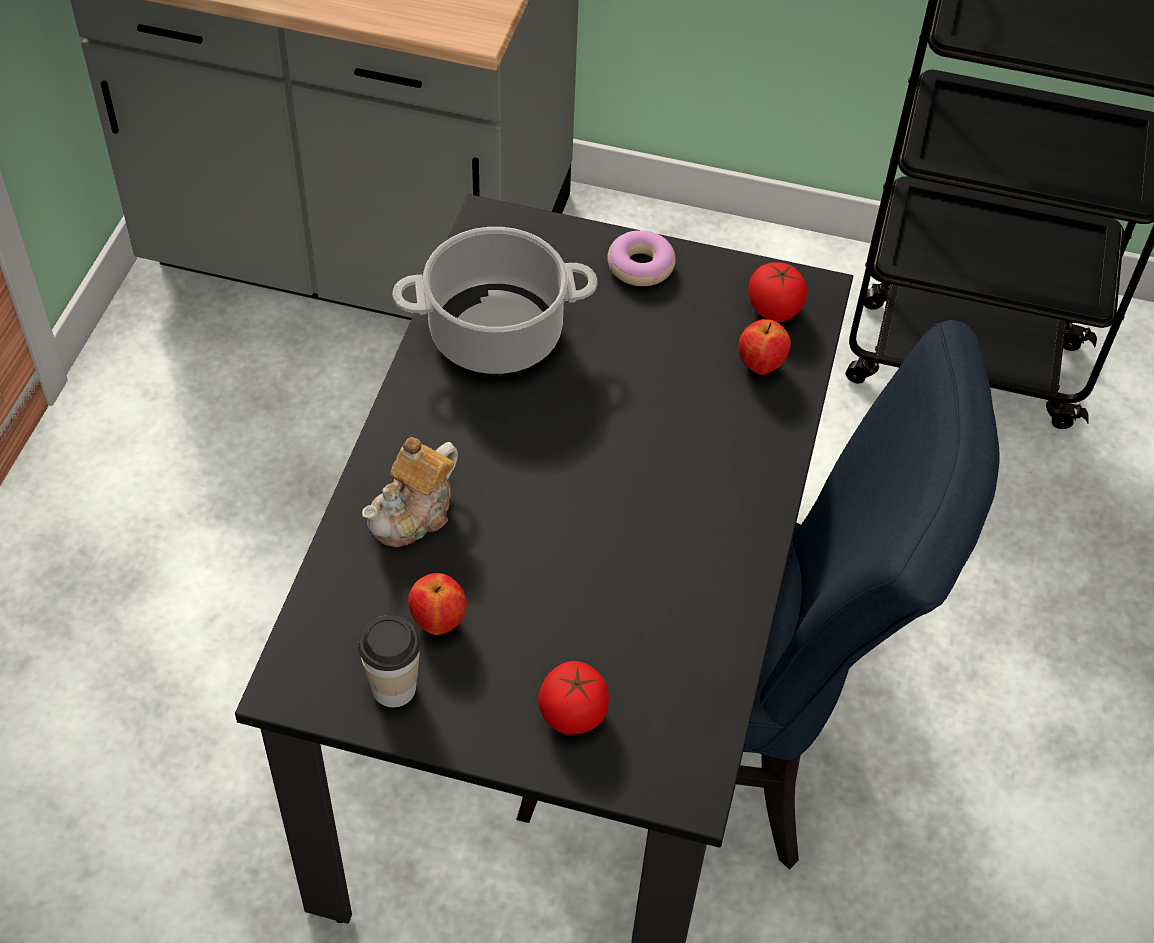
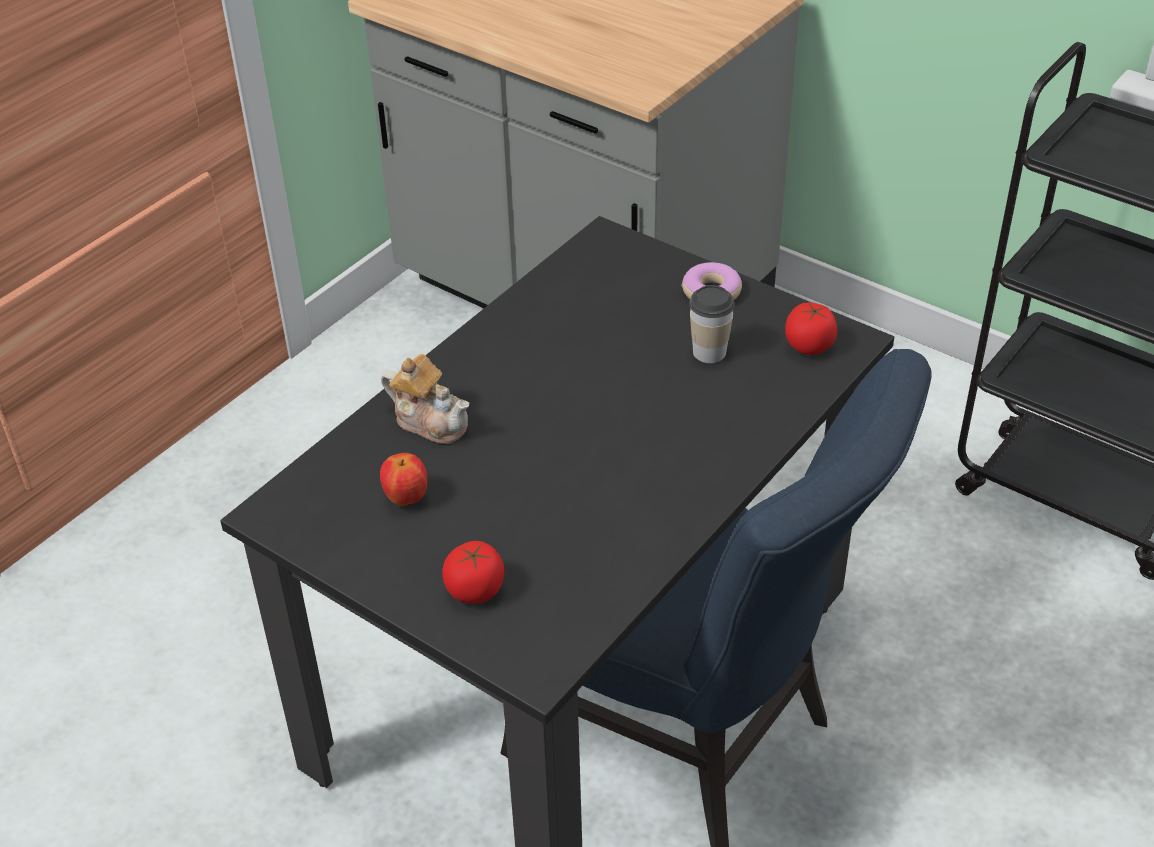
camera: 25 degrees right, 10 degrees down
(394, 687) = (346, 534): cup -> cup (709, 352)
(414, 514) = (430, 421): teapot -> teapot turned 120 degrees counterclockwise
(497, 333) = (567, 314): cooking pot -> none
(760, 366) = (773, 383): apple -> none

